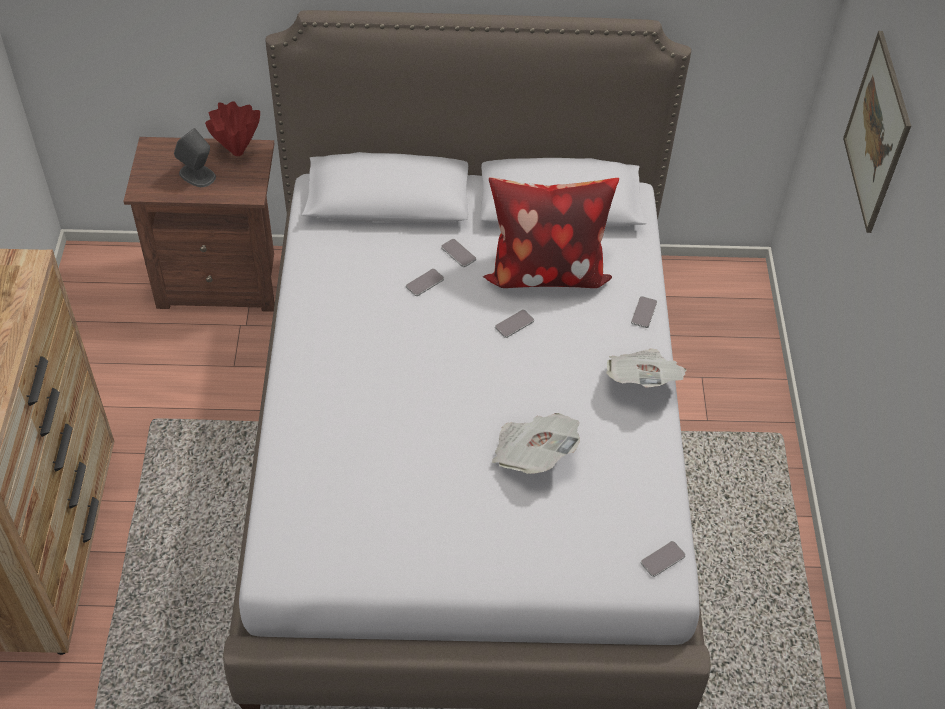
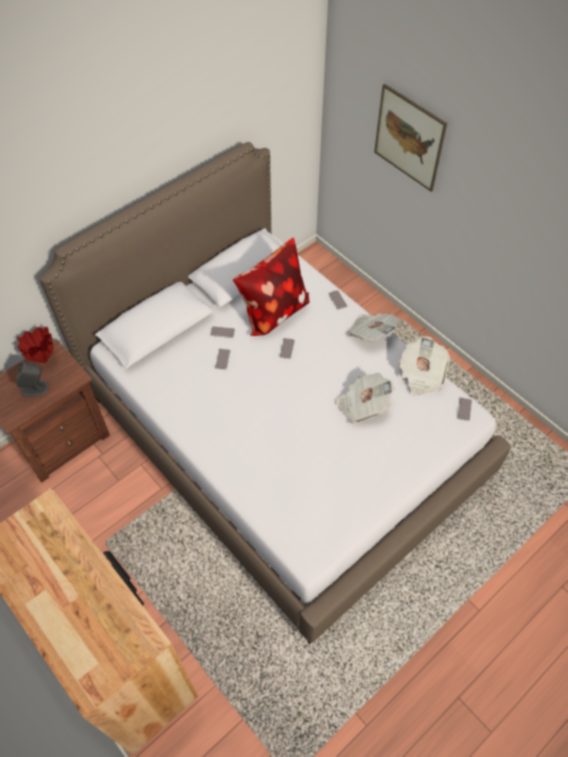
camera: 40 degrees left, 5 degrees up
(652, 477) = (421, 375): none -> newspaper

